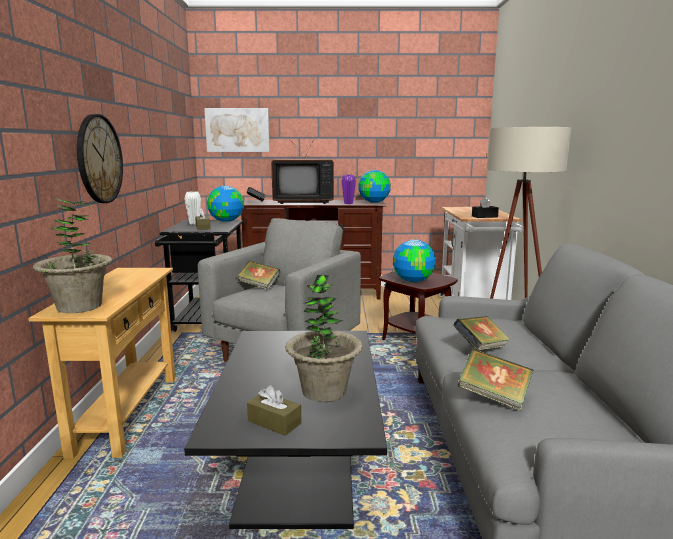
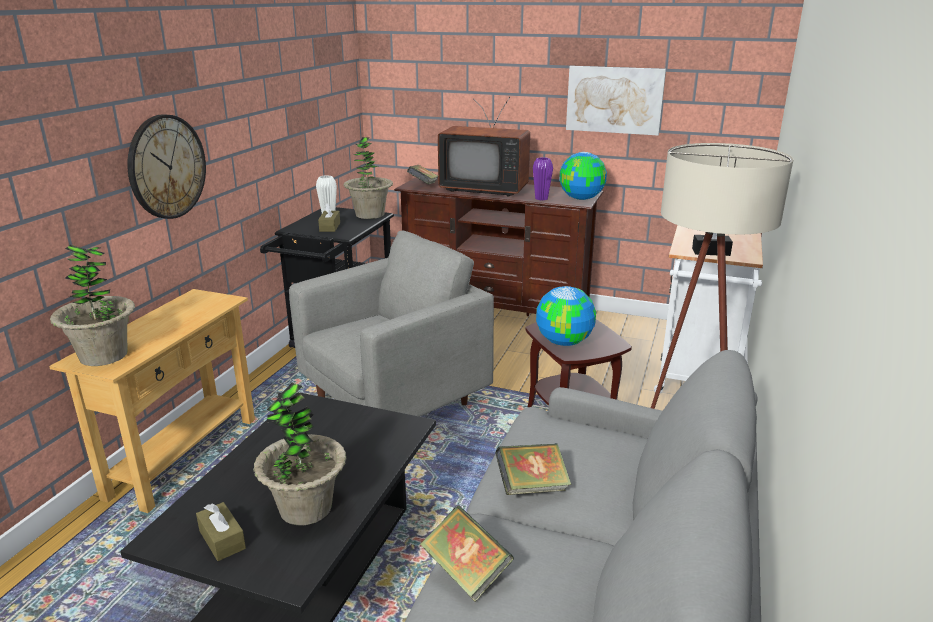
camera: 20 degrees right, 10 degrees up
(226, 221) = (370, 215): globe -> potted plant
(238, 130) = (413, 79): picture -> picture (614, 100)
(259, 286) = (365, 320): book -> none

